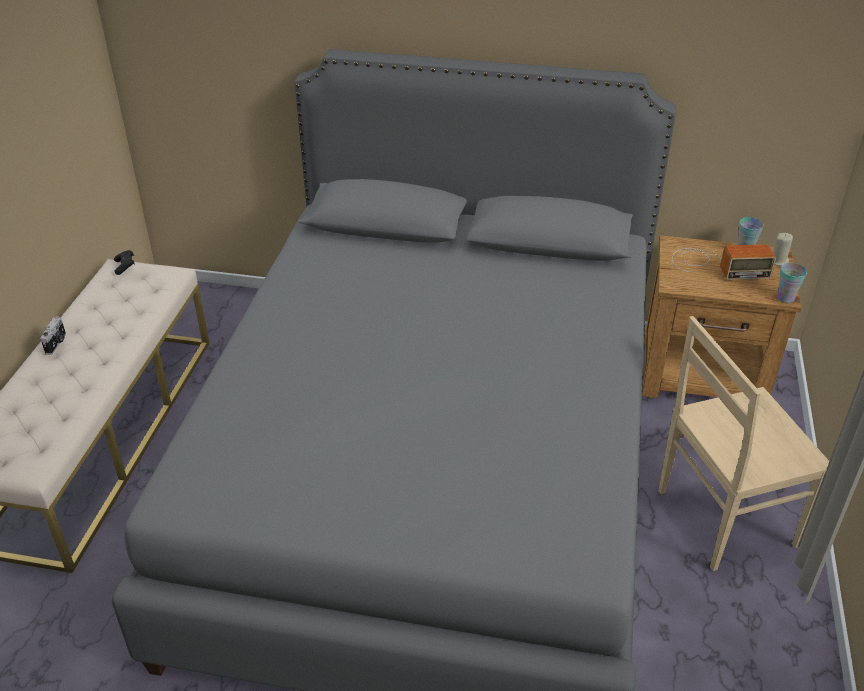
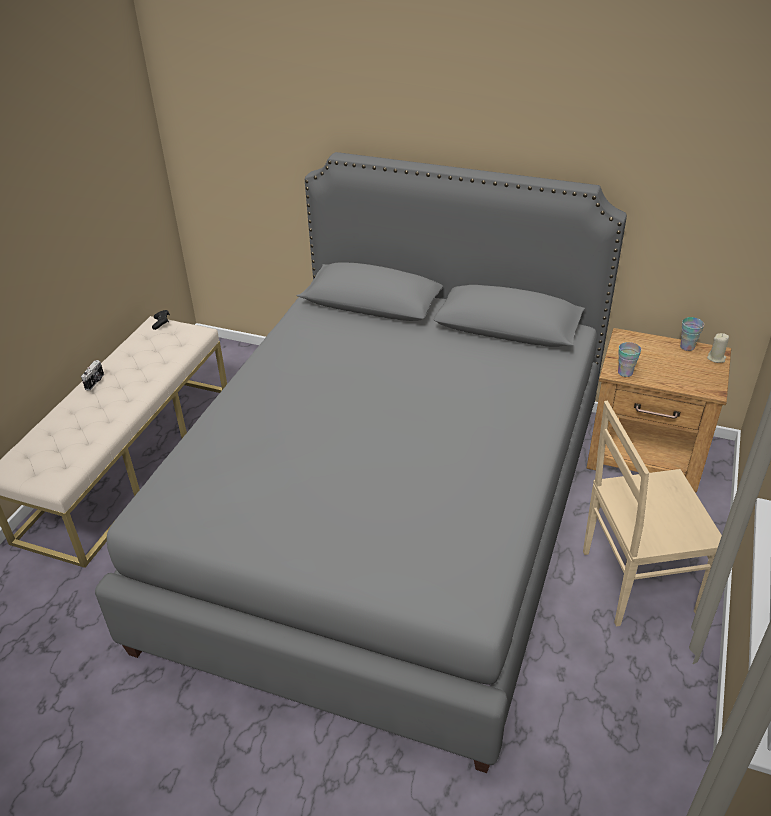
camera: 10 degrees right, 0 degrees up
(716, 265) = (657, 358): radio -> none
(785, 298) = (714, 392): cup -> cup (625, 372)

